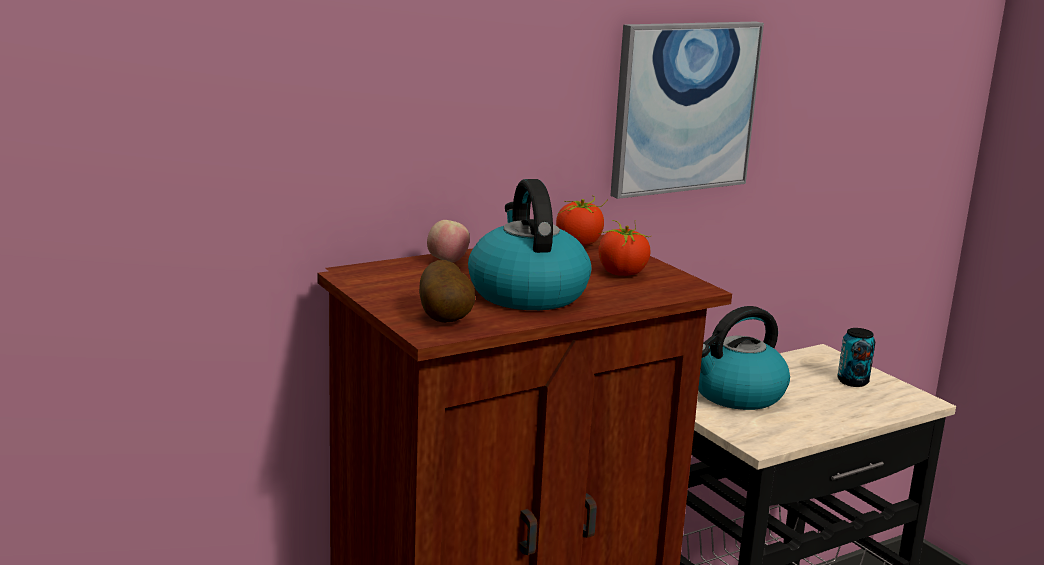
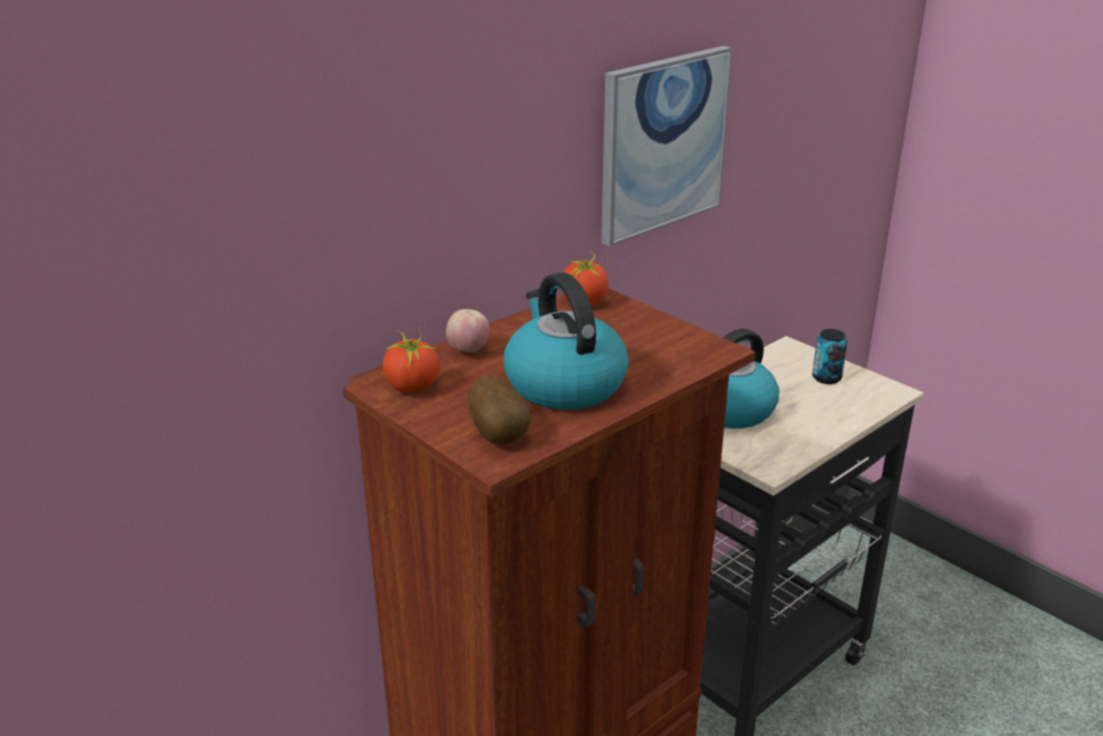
camera: 10 degrees left, 10 degrees up
(622, 273) = (642, 340): tomato -> tomato (412, 387)

